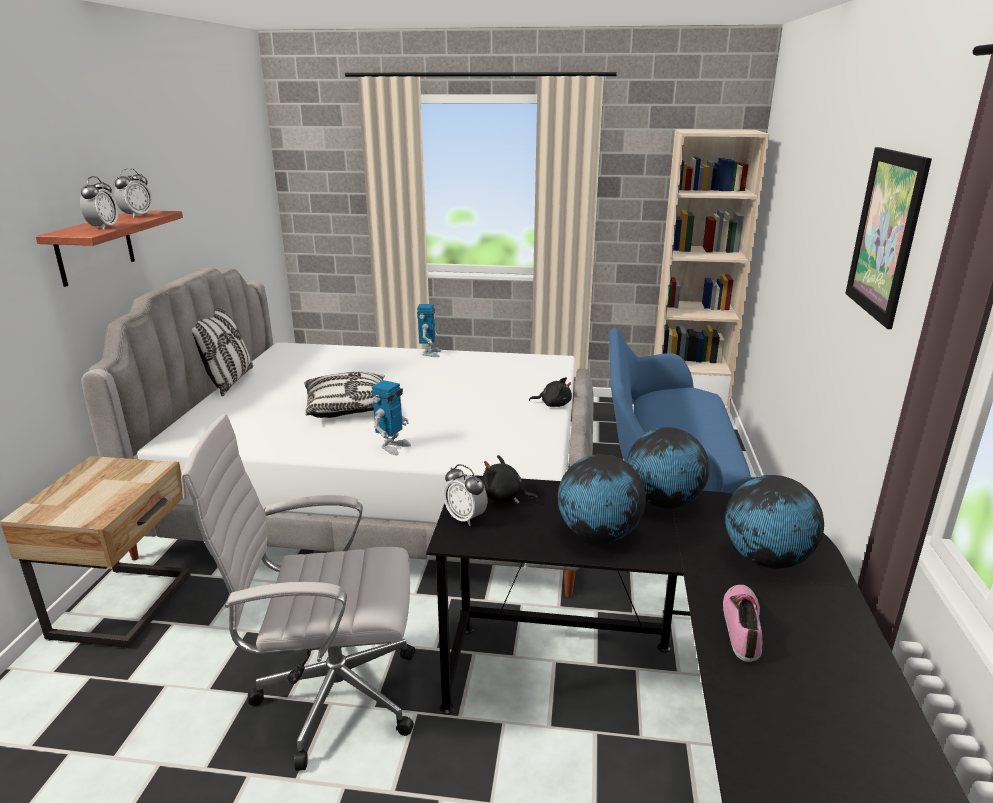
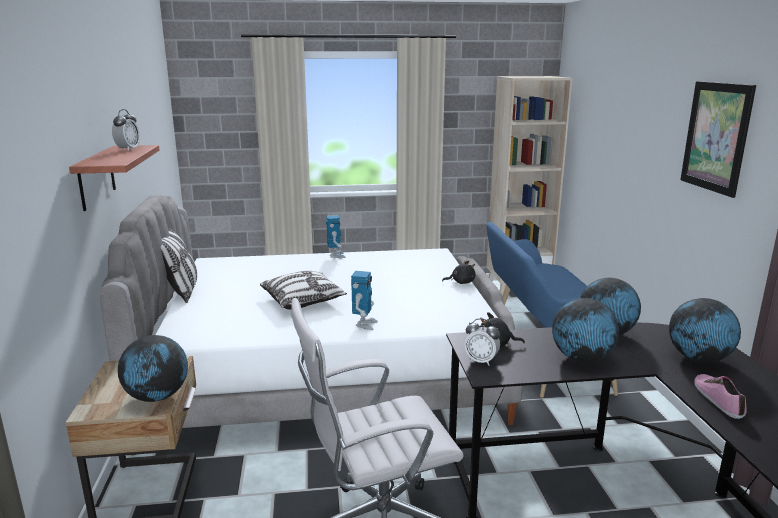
camera: 15 degrees left, 5 degrees down
(103, 228) = (119, 158): alarm clock -> none
(106, 506) = (158, 396): none -> globe

